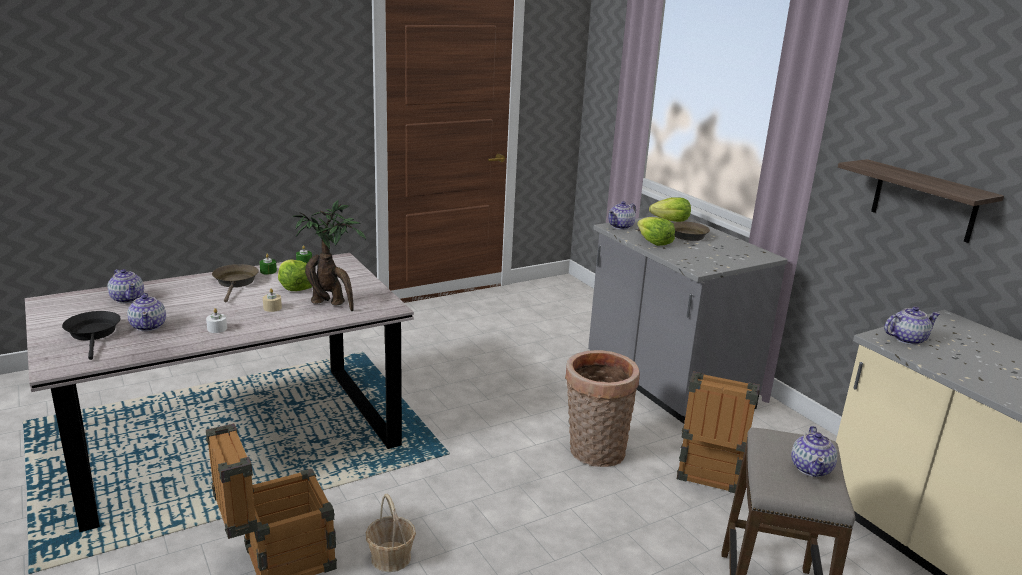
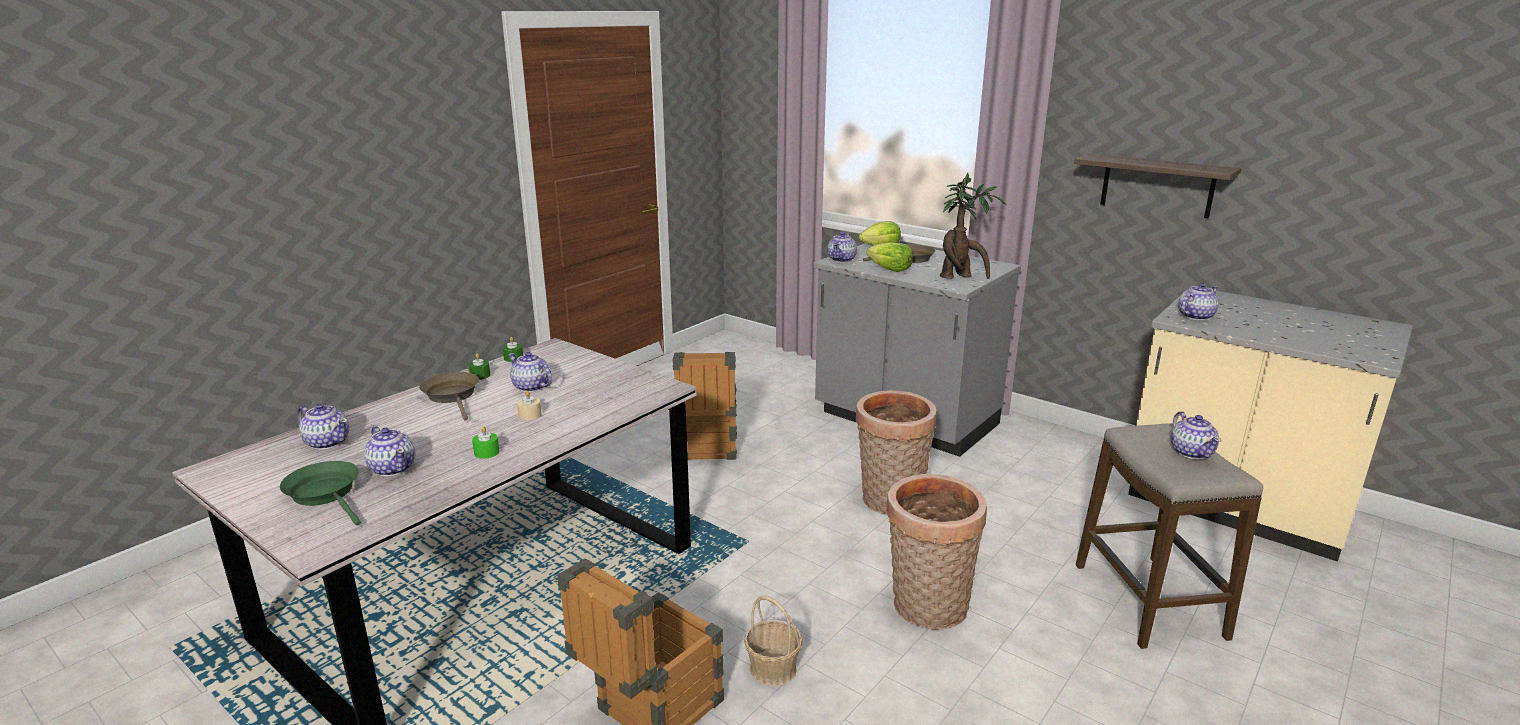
camera: 20 degrees left, 0 degrees up
(93, 334) = (326, 494): black frying pan -> green frying pan
(217, 328) = (486, 452): white candle -> green candle
(294, 287) = (531, 387): lettuce -> teapot
(331, 304) = (595, 397): potted plant -> potted plant (960, 277)
(553, 550) = (927, 609): none -> basket
(708, 475) = (1008, 496): crate -> crate (707, 451)

